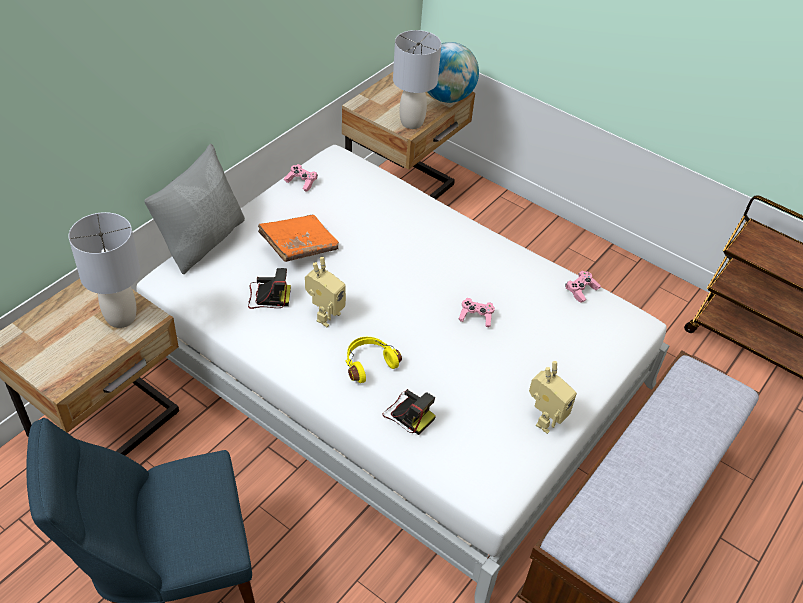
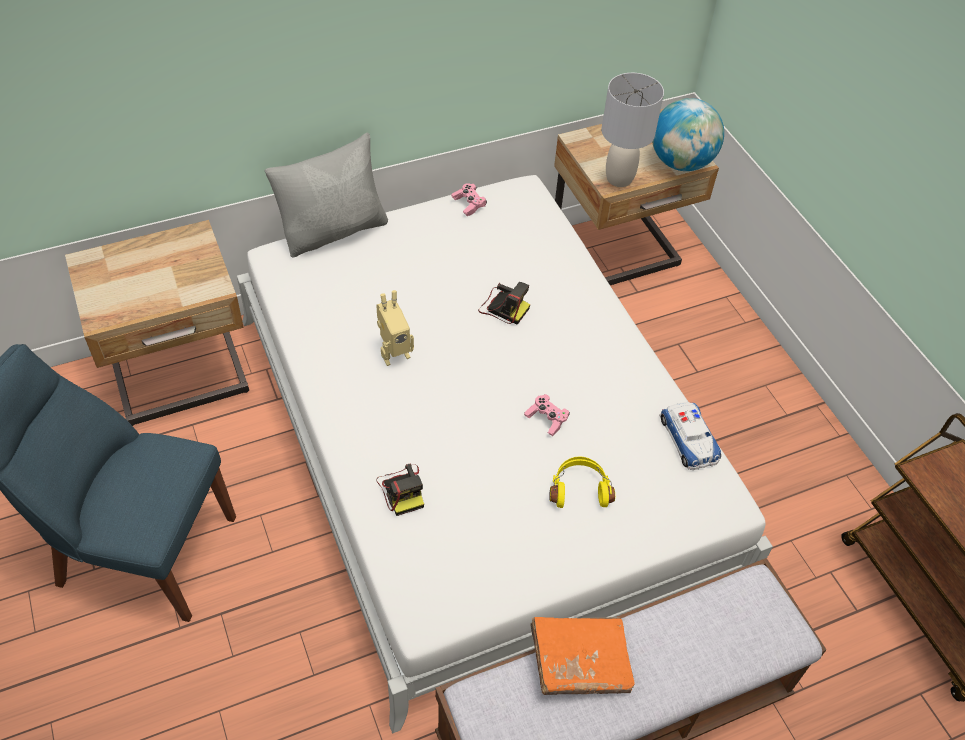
camera: 30 degrees right, 5 degrees up
(121, 318) = (192, 279): grey table lamp -> none
(267, 297) = (354, 311): camera -> camera (503, 307)
(299, 246) = (418, 271): orange book -> orange book (579, 662)
(368, 363) = (400, 420): yellow headphones -> yellow headphones (579, 488)
(544, 419) = (539, 561): toy robot -> none
(581, 290) = (689, 439): pink game controller -> toy car

